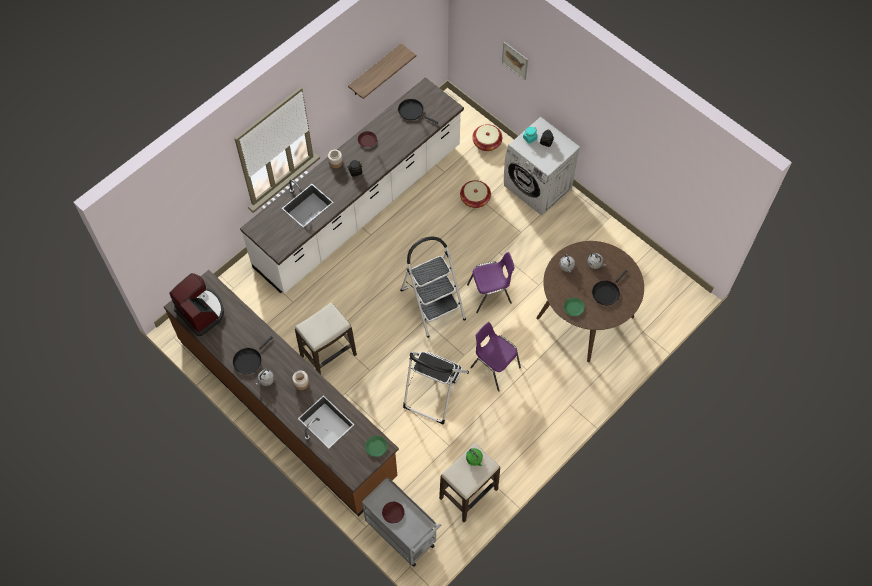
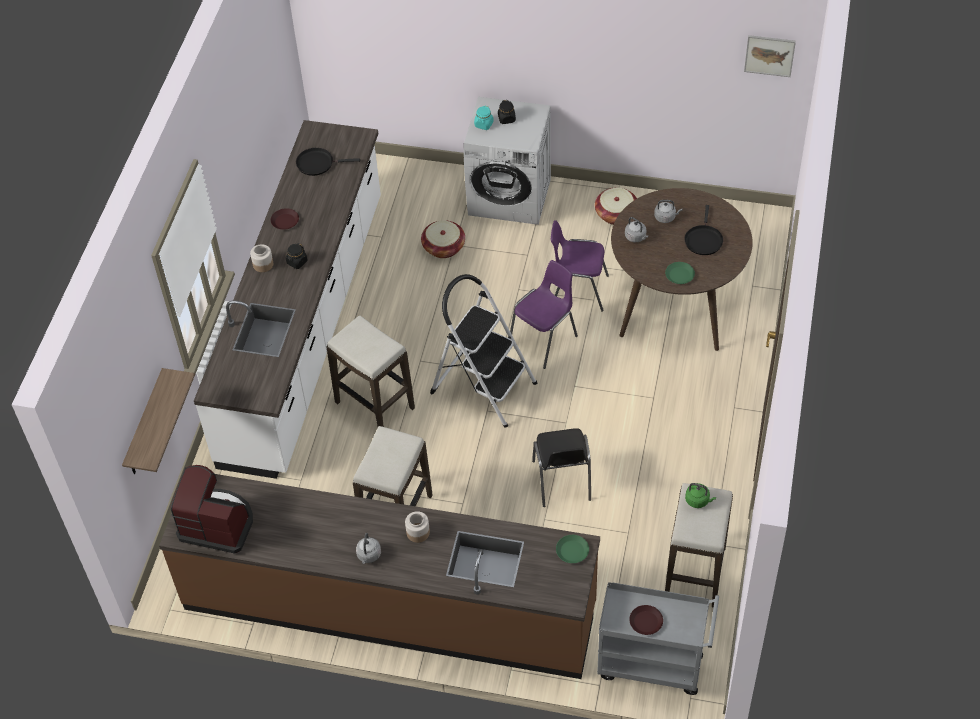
camera: 30 degrees left, 10 degrees down
(249, 360) = (327, 544): black frying pan -> none
(364, 279) = (375, 405): none -> stool
(375, 71) = (252, 124): shelf -> shelf (145, 425)
(434, 391) = (562, 482): step ladder -> black chair
(487, 143) = (410, 181): basket -> basket (616, 214)
(494, 367) = (612, 416): purple chair -> purple chair (578, 290)
(515, 60) = (418, 34): picture -> picture (769, 55)

